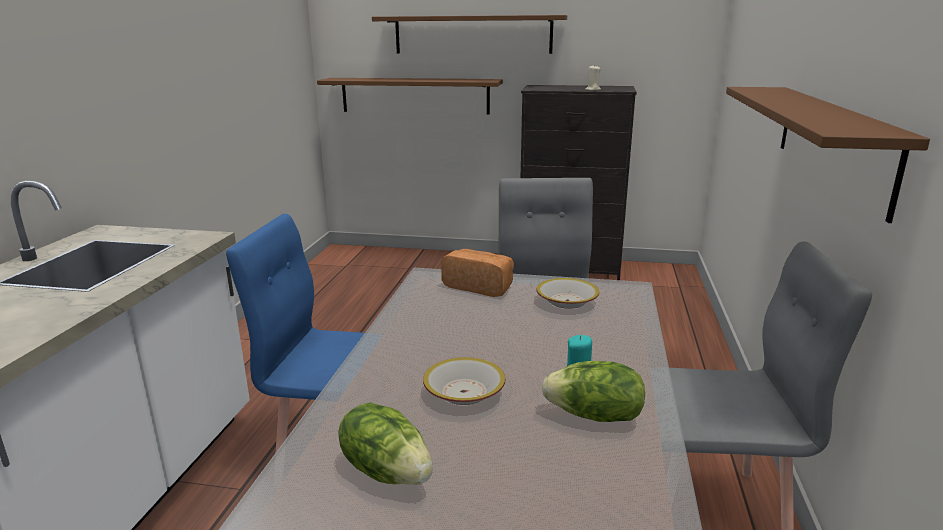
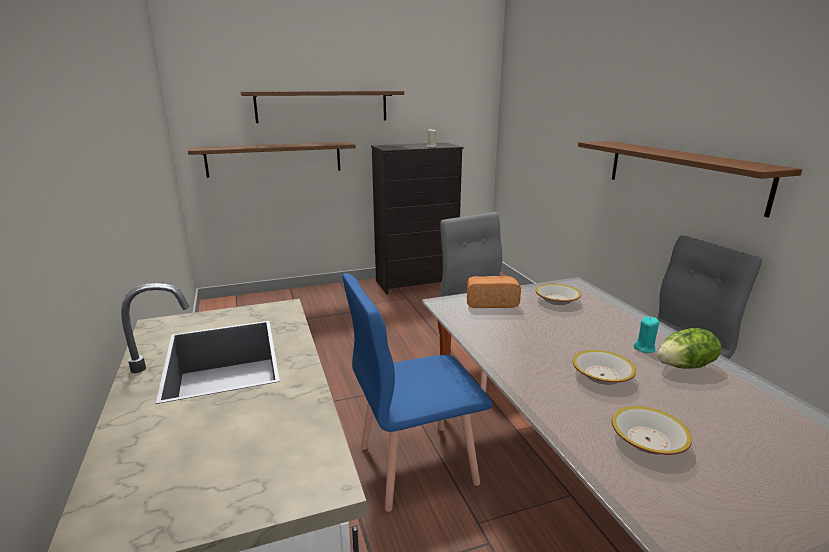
camera: 30 degrees left, 0 degrees up
(387, 470) = (647, 440): lettuce -> bowl

